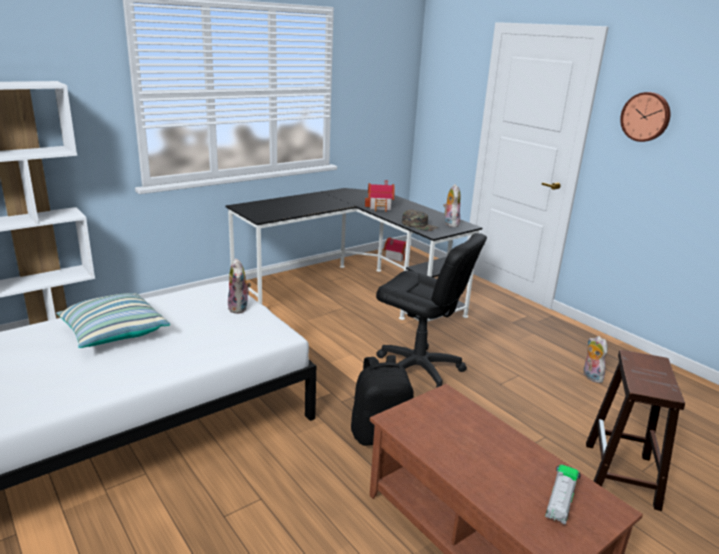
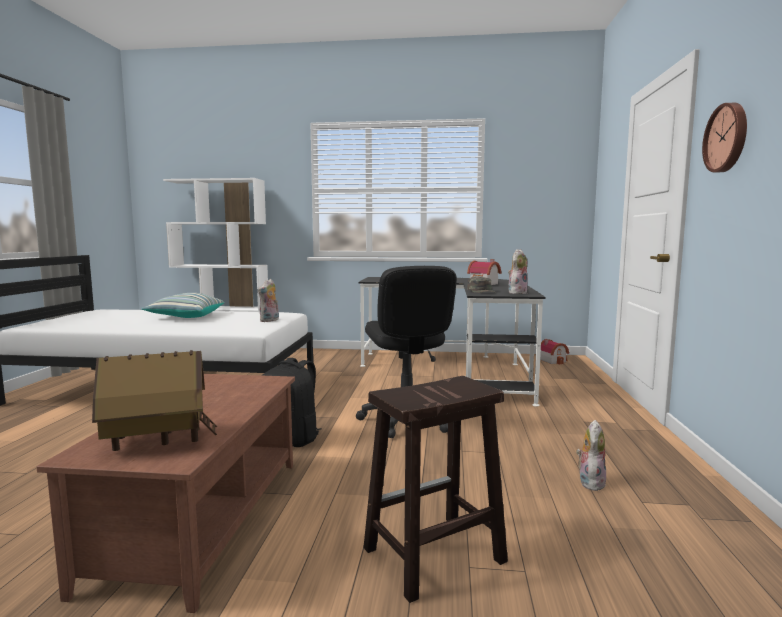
camera: 45 degrees right, 15 degrees down
(559, 504) = (158, 441): toy truck -> toy house

